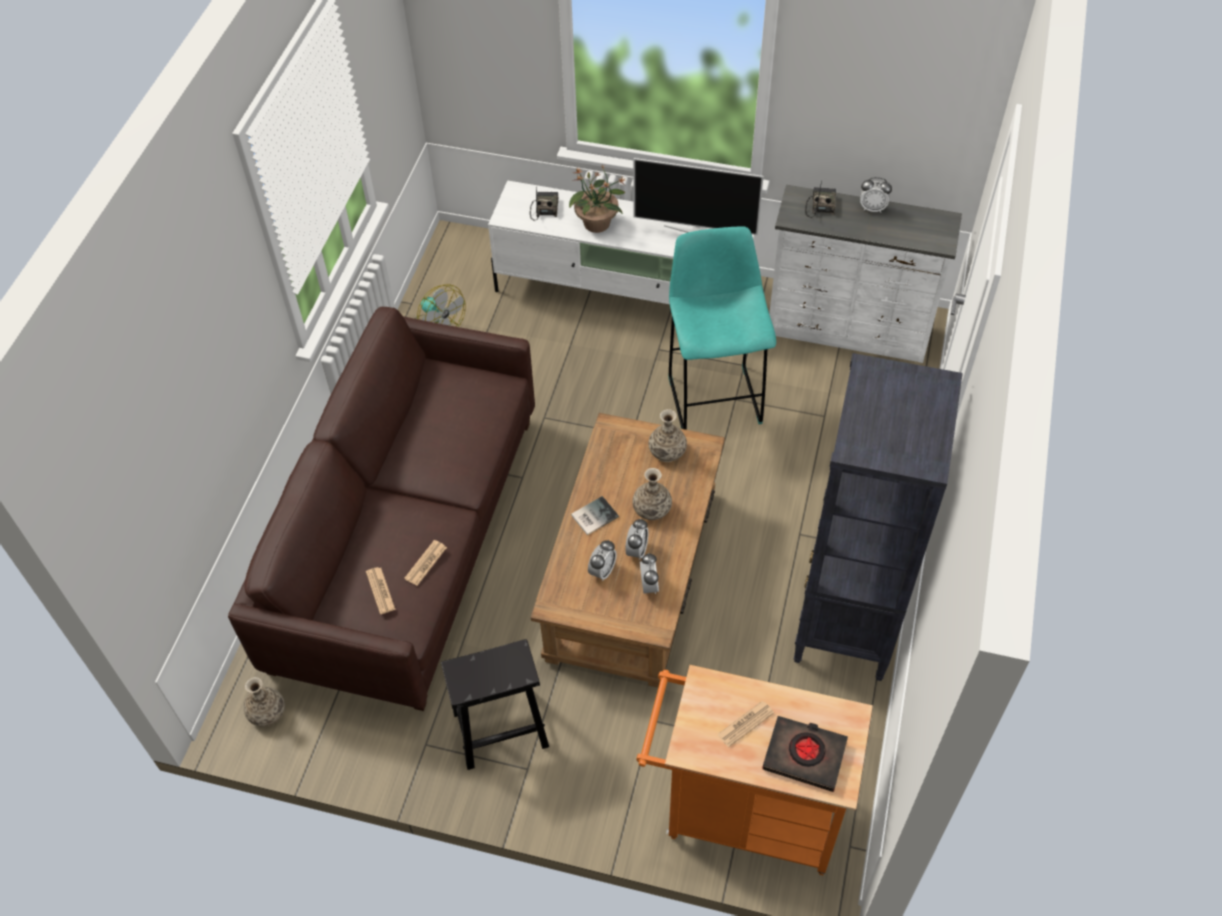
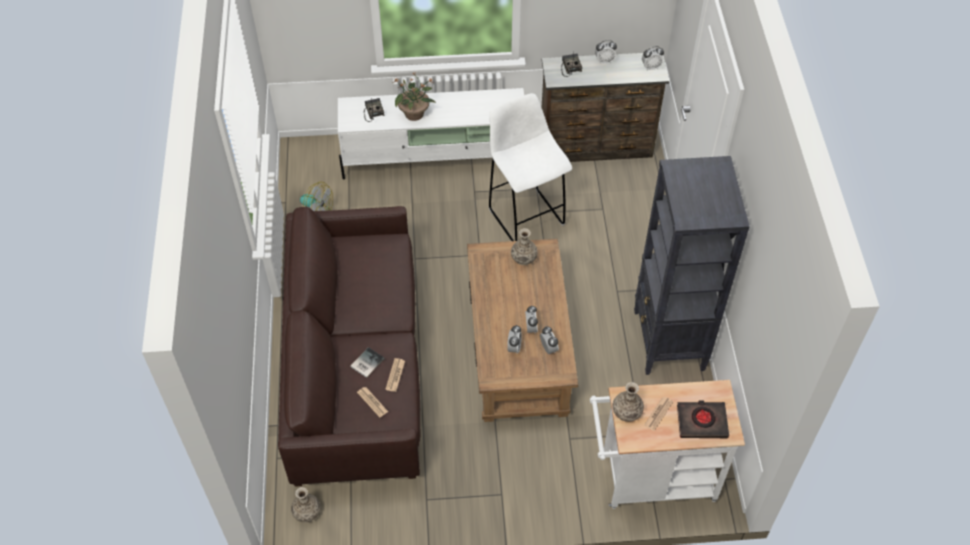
camera: 20 degrees left, 0 degrees up
(499, 730) = (472, 475): black stool -> none
(593, 516) = (492, 313): book -> book (366, 363)
(652, 509) = (529, 298): vase -> vase (627, 411)
(695, 230) = (484, 102): television -> none
(714, 397) = (525, 215): turquoise stool -> white stool
(742, 812) = (650, 478): orange cart -> white cart
(848, 332) = (596, 148): white dresser -> brown dresser
(936, 231) = (651, 67): none -> alarm clock

